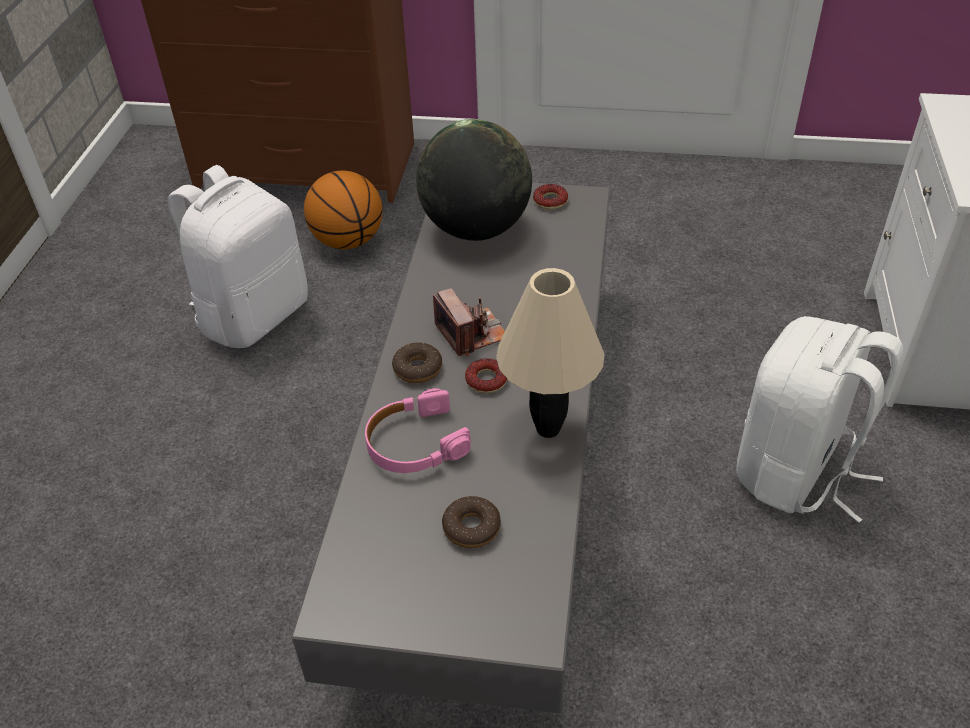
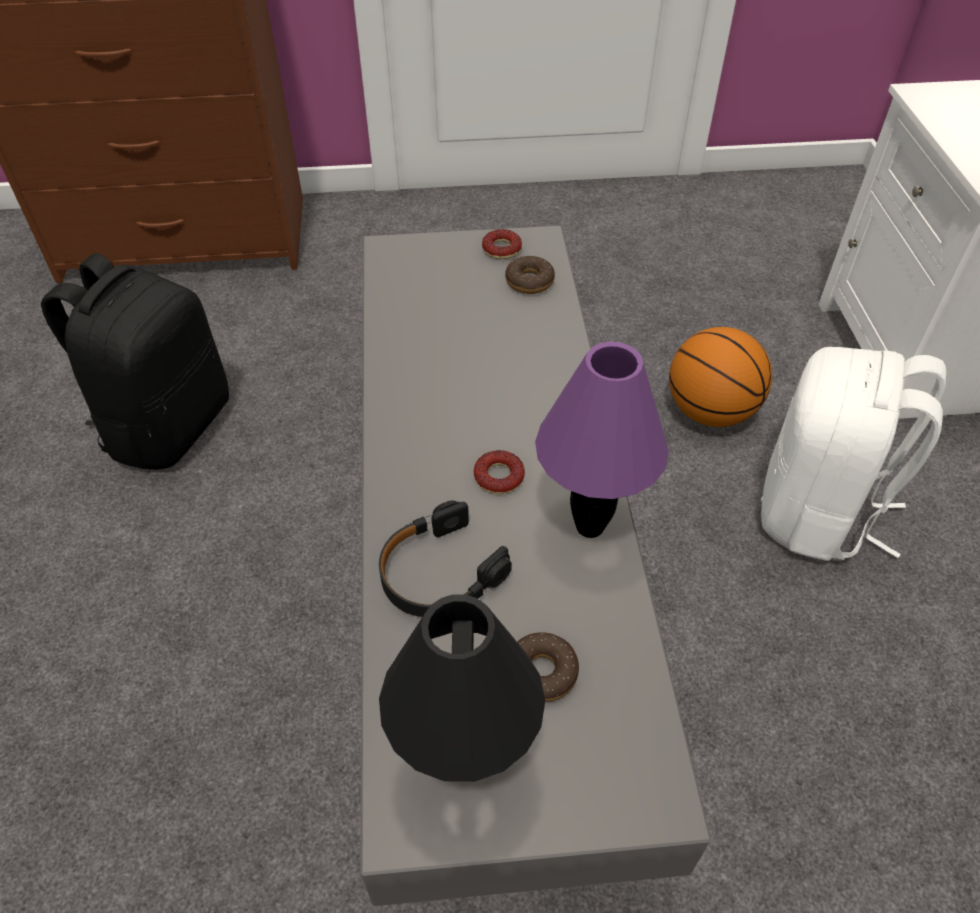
camera: 15 degrees left, 5 degrees up
(253, 315) = (167, 425): white backpack -> black backpack
(348, 241) = (257, 320): basketball -> basketball (710, 411)
(389, 581) = (464, 765): none -> black table lamp
(415, 443) = (439, 573): pink headphones -> black headphones
(417, 368) = (413, 475): donut -> donut (529, 281)
(471, 333) = (463, 421): camera -> none
(476, 229) = (428, 292): globe -> none
(549, 429) = (591, 527): beige table lamp -> purple table lamp

